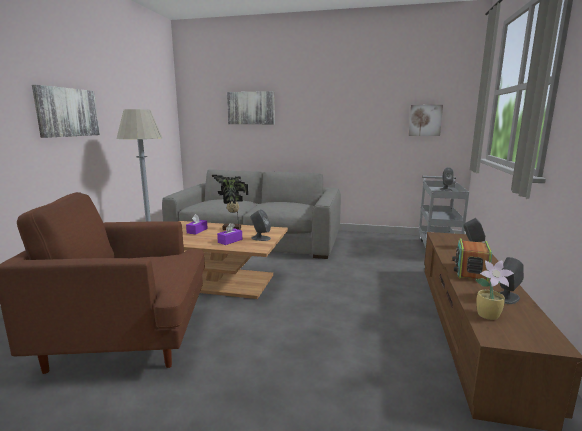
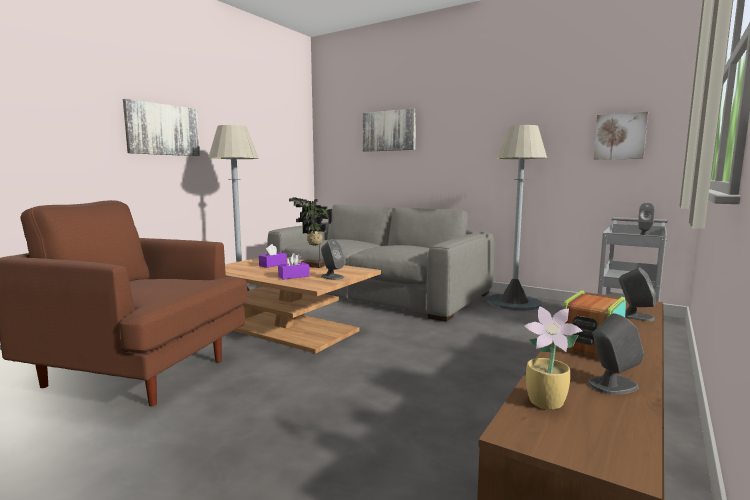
camera: 20 degrees right, 5 degrees down
(358, 238) = (513, 302): none -> grey floor lamp

